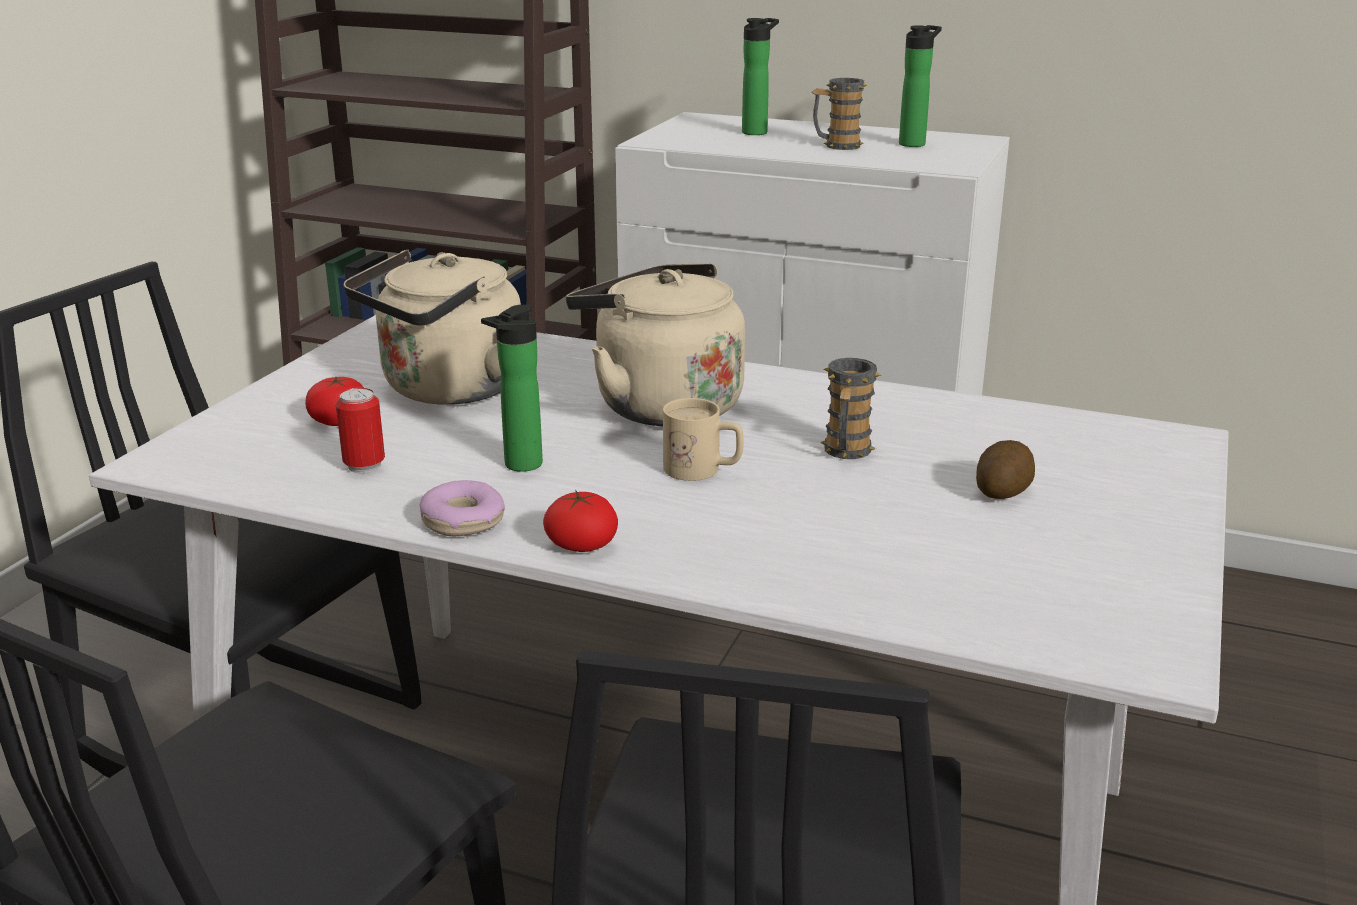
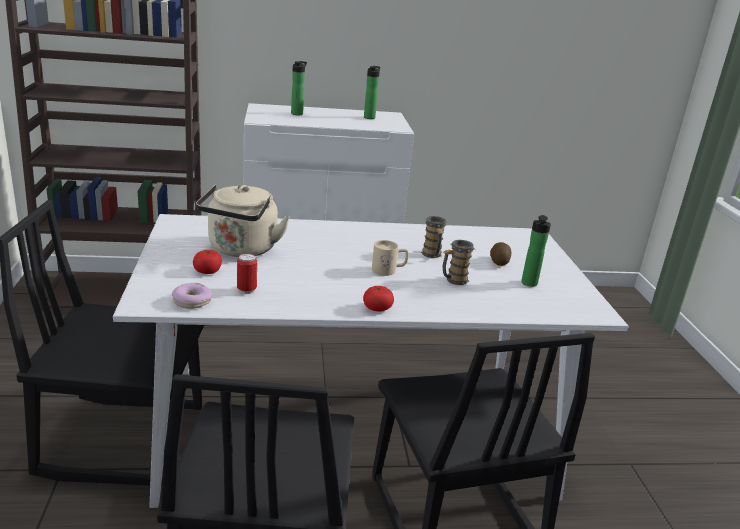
camera: 30 degrees left, 0 degrees up
(463, 521) = (319, 307): donut -> donut (192, 301)
(518, 466) = (314, 280): bottle -> bottle (529, 284)
(660, 405) = (341, 244): beige kettle -> none
(836, 146) = (340, 119): mug -> mug (453, 280)

